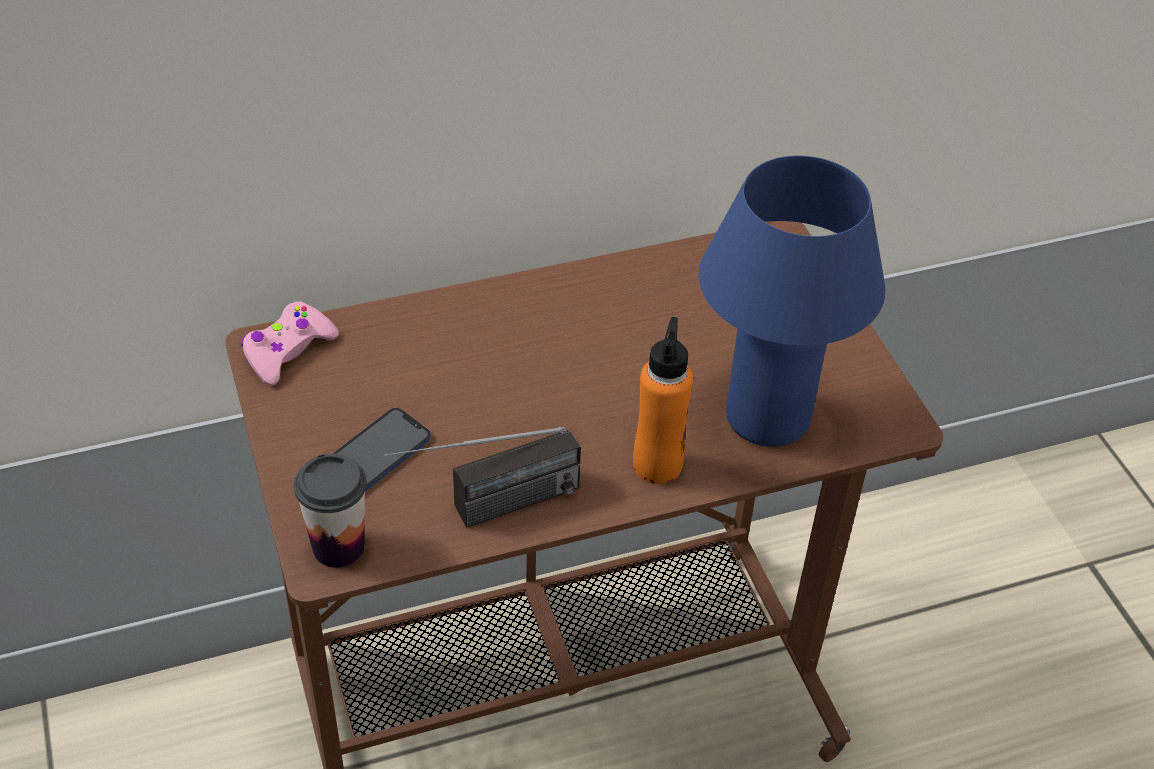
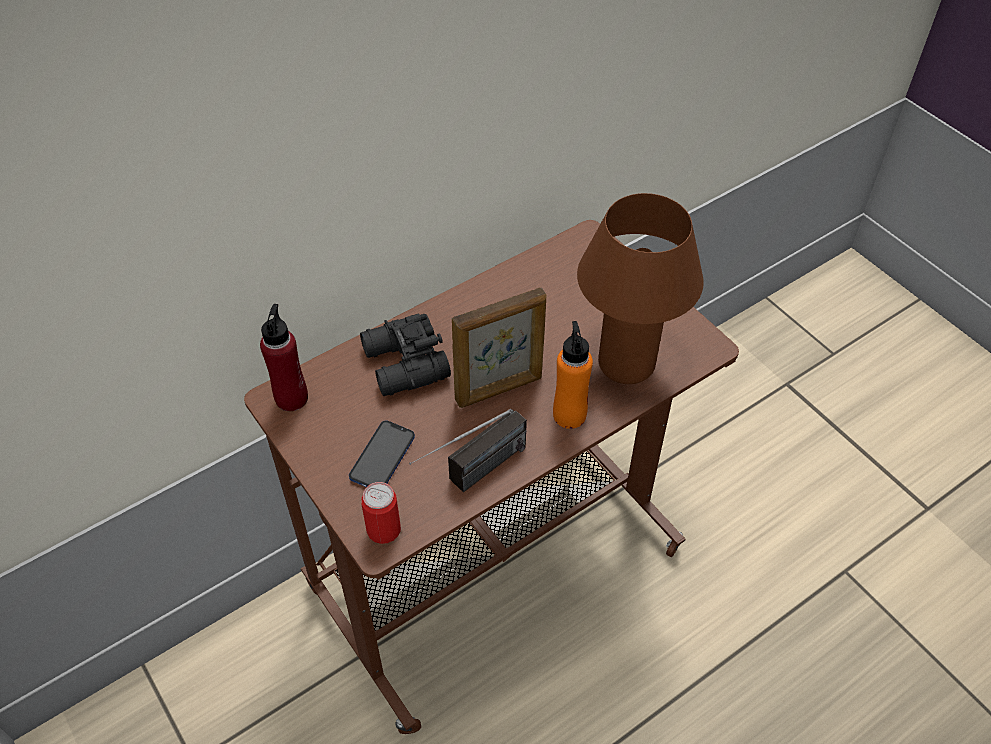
camera: 15 degrees left, 5 degrees up
(288, 351) = (291, 398): pink game controller -> red bottle
(338, 547) = (384, 529): cup -> can
(454, 346) = (404, 365): none -> black binoculars
(572, 408) = (499, 389): none -> picture frame
(767, 418) = (626, 364): blue table lamp -> brown table lamp

